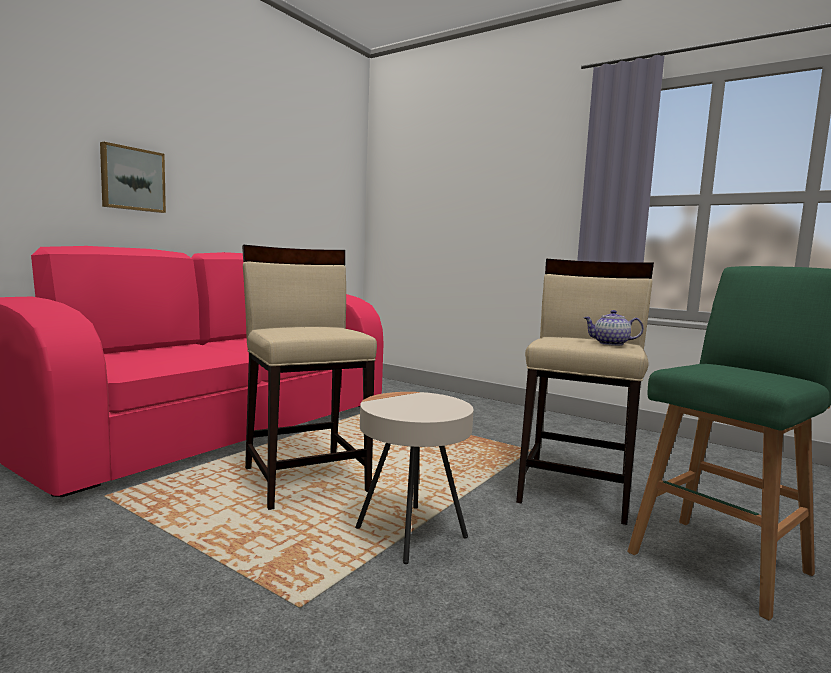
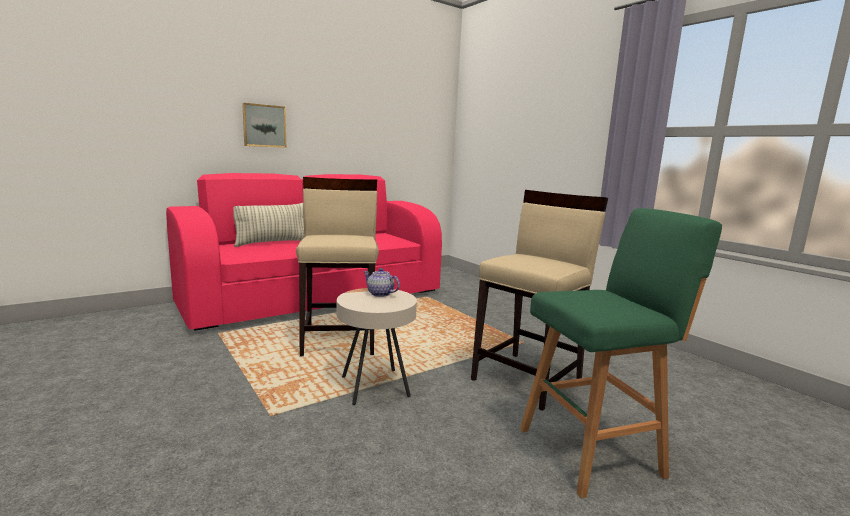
camera: 20 degrees right, 5 degrees up
(159, 350) = (273, 243): none -> pillow
(610, 343) = (546, 265): teapot -> teapot (380, 294)

